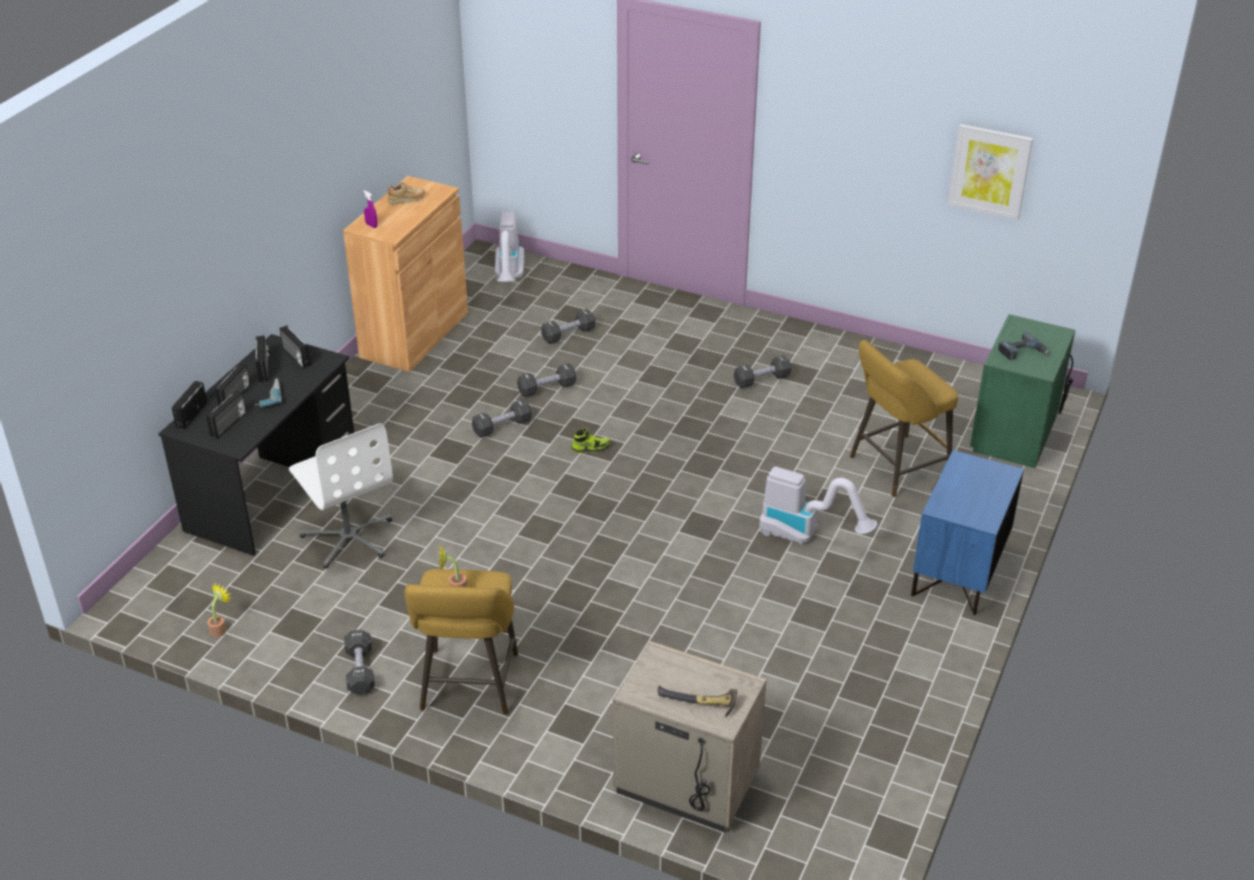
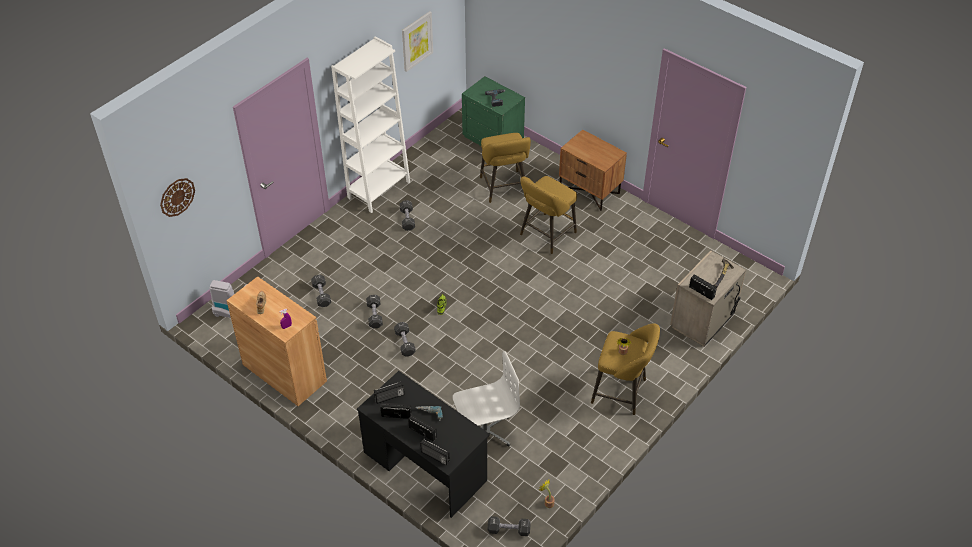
camera: 75 degrees left, 10 degrees up
(229, 425) = (452, 437): radio -> radio (702, 291)
(360, 671) = (598, 438): black dumbbell -> black dumbbell (508, 530)
(507, 54) = (177, 197): none -> wall clock
(807, 535) = (546, 235): vacuum cleaner -> yellow stool
(811, 341) = (379, 190): none -> white bookcase
(958, 573) = (590, 190): blue nightstand -> brown nightstand

